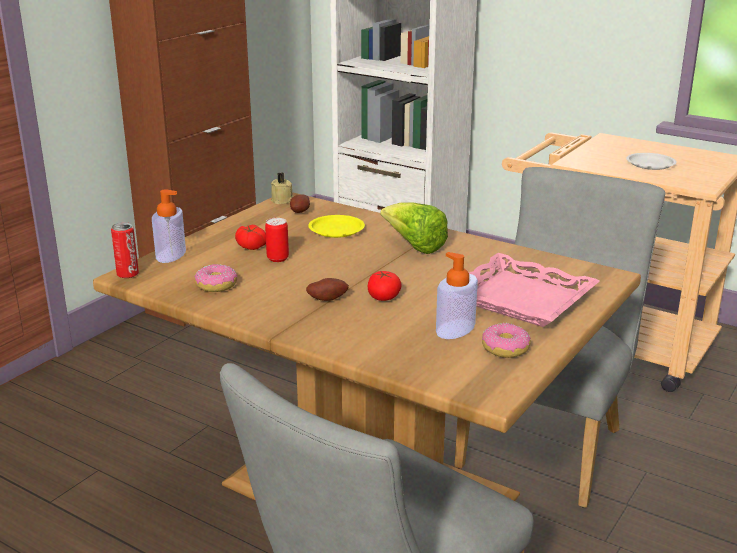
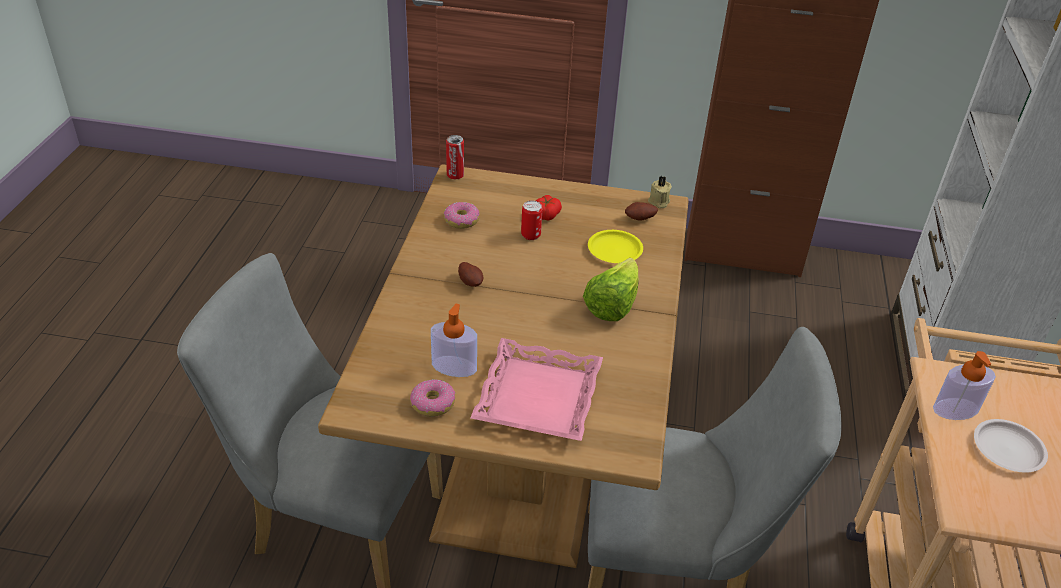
camera: 65 degrees right, 15 degrees up
(171, 254) = (502, 182): soap dispenser -> soap dispenser (955, 409)
(383, 297) = (491, 312): tomato -> none

